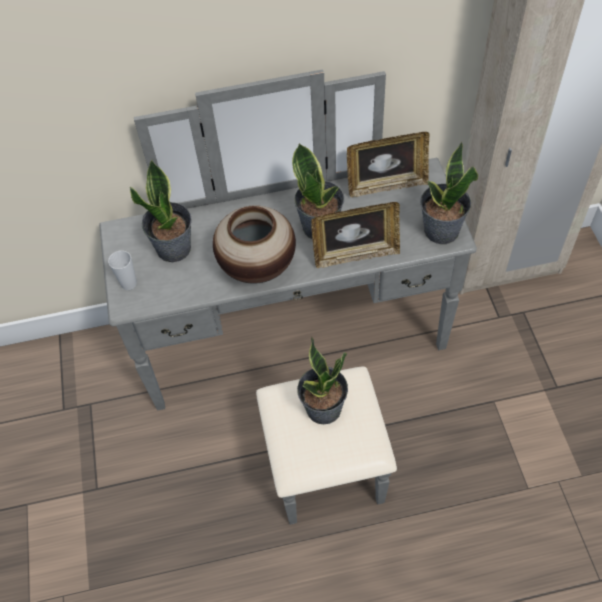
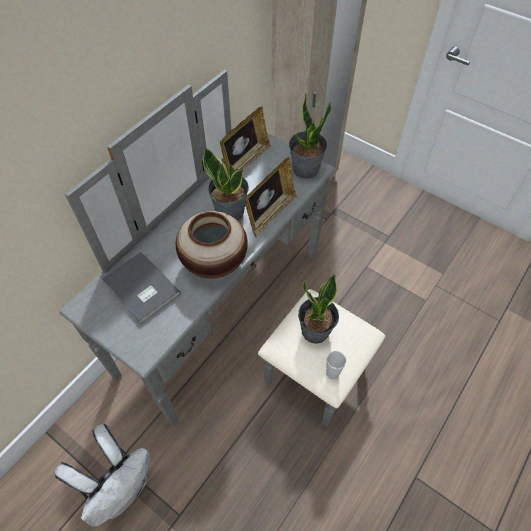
camera: 45 degrees left, 0 degrees up
(75, 427) = (122, 486): none -> white backpack
(129, 284) = (130, 338): cup -> cup (332, 373)
(174, 248) = (140, 290): potted plant -> grey book

